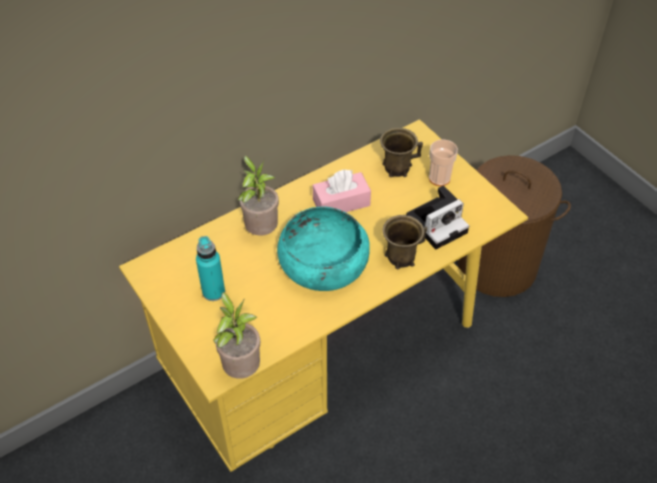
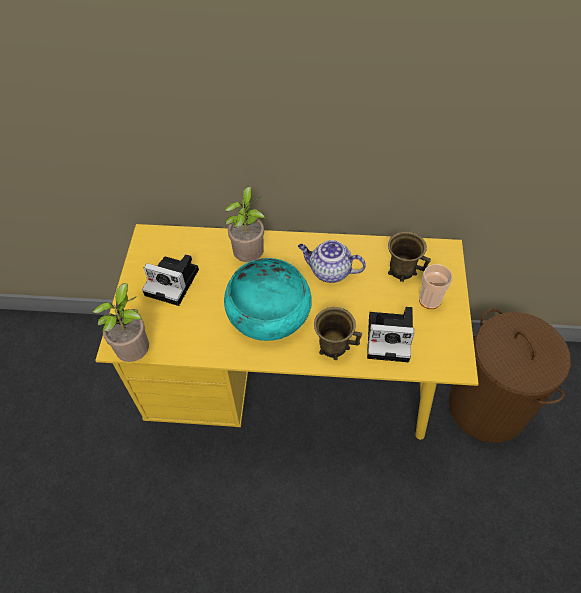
camera: 40 degrees right, 5 degrees up
(213, 292) = (174, 282): turquoise bottle -> camera
(341, 202) = (329, 271): pink tissue box -> teapot

